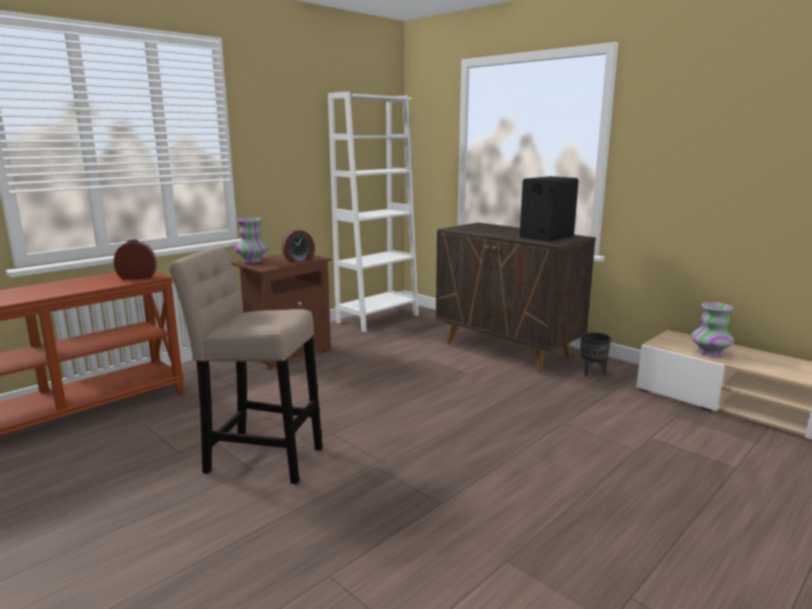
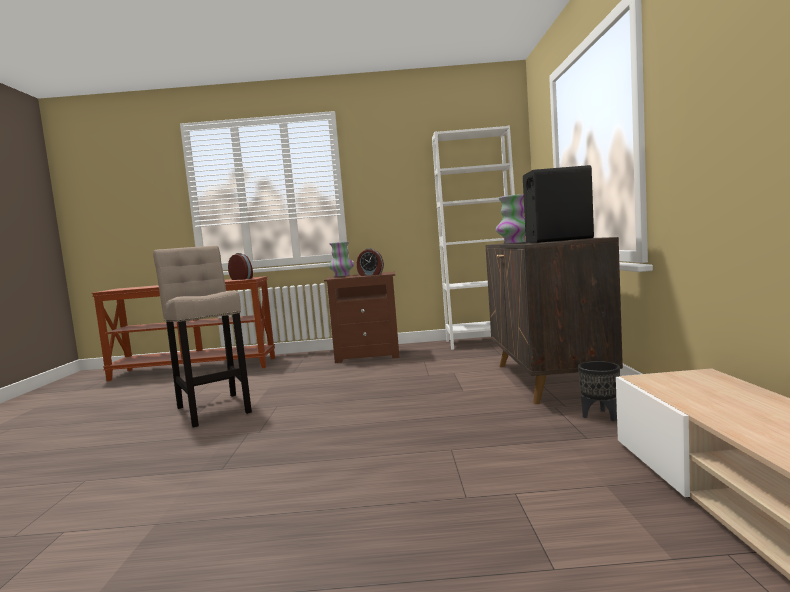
camera: 45 degrees right, 10 degrees down
(709, 353) = (701, 399): vase -> vase (514, 243)

